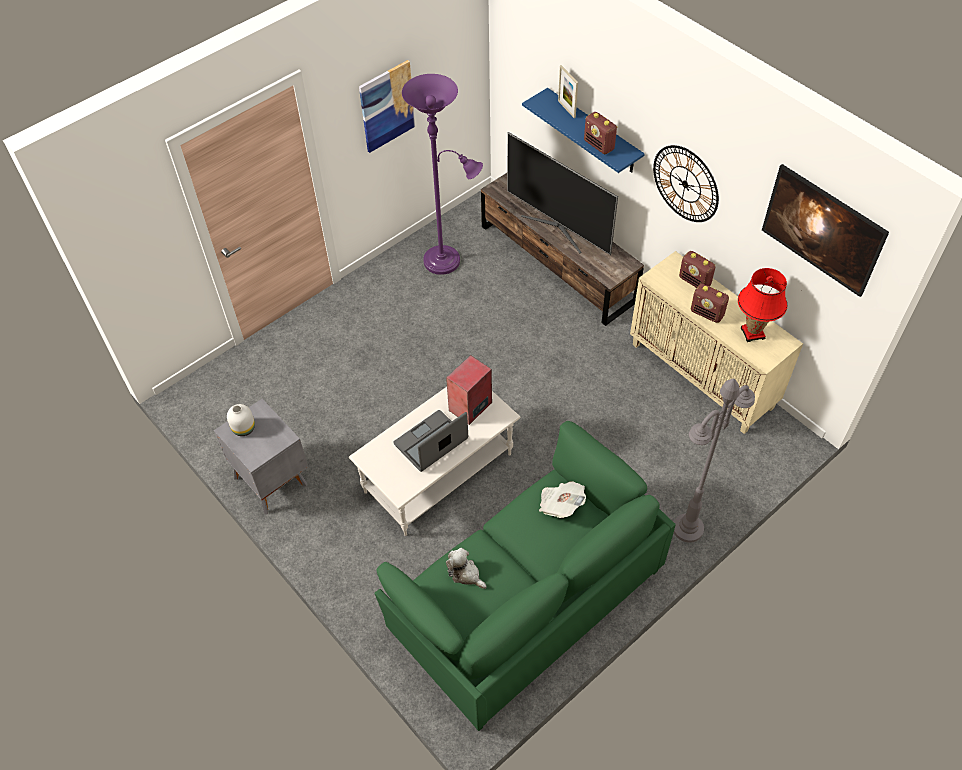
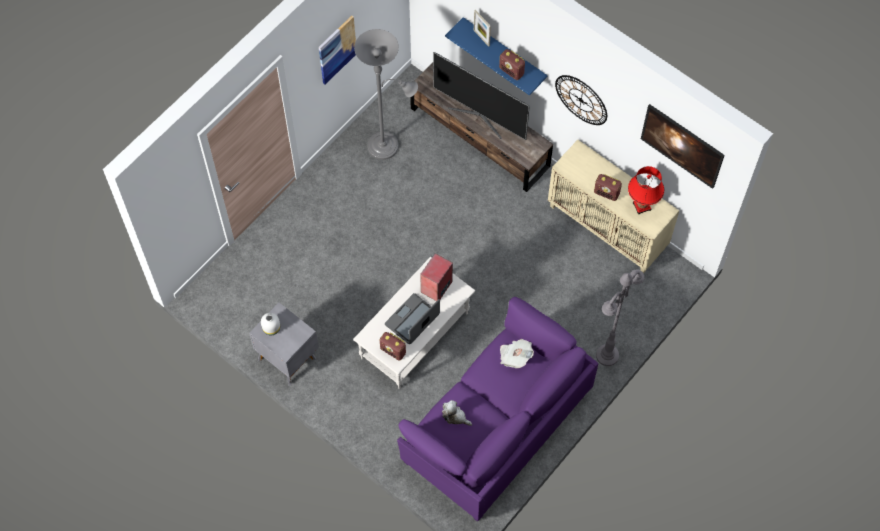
camera: 10 degrees left, 10 degrees up
(447, 261) = (387, 146): purple floor lamp -> grey floor lamp
(525, 600) = (496, 425): green sofa -> purple sofa
(695, 281) = (595, 165): radio -> radio (393, 351)

